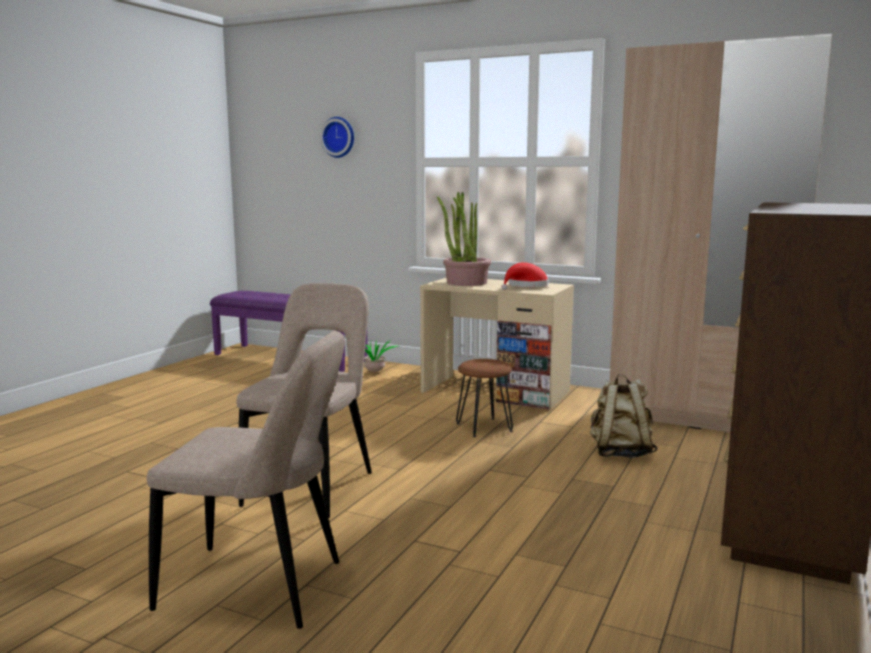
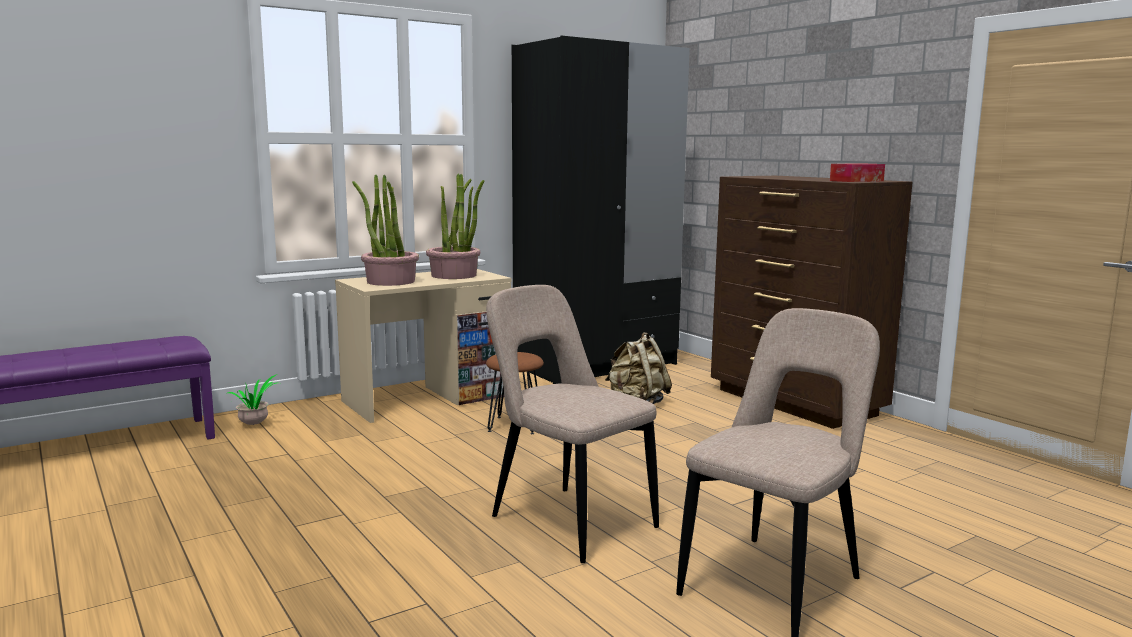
camera: 60 degrees left, 0 degrees up
(339, 137) = (116, 97): wall clock -> none
(525, 286) = (454, 275): red hat -> potted plant
(701, 415) = (596, 365): beige wardrobe -> black wardrobe
(807, 211) = (856, 181): none -> tissue box

